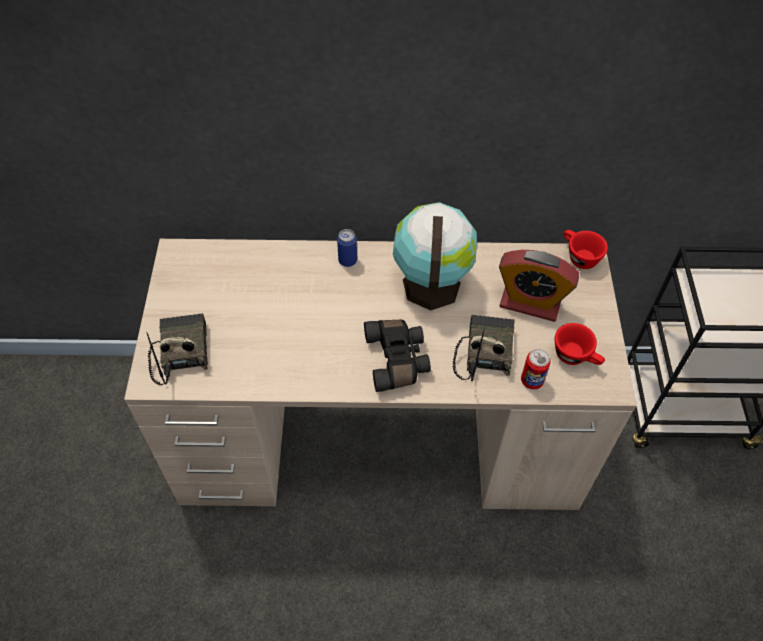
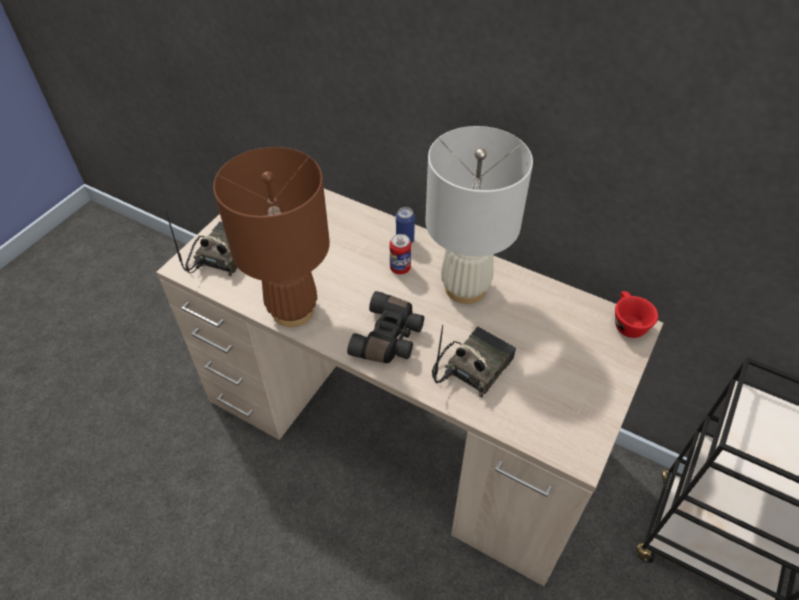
camera: 30 degrees right, 5 degrees down
(292, 375) = (292, 310): none -> brown table lamp
(431, 283) = (465, 287): globe -> white table lamp
(530, 303) = (548, 343): alarm clock -> none
(532, 380) = (501, 413): can -> can (400, 268)
(576, 356) = (562, 411): red cup -> none

